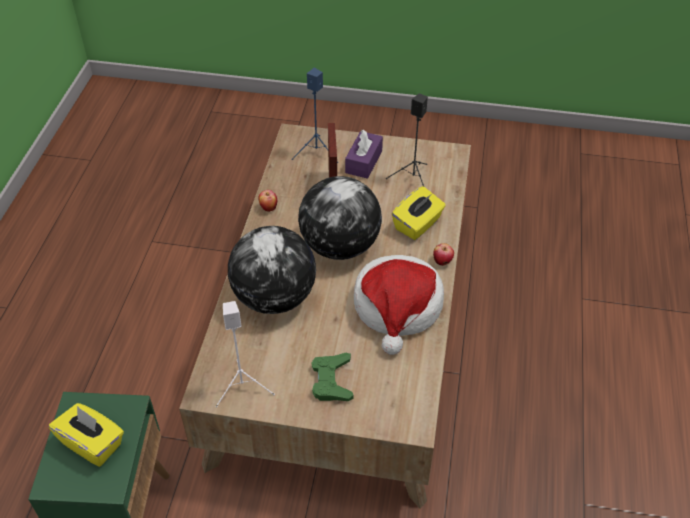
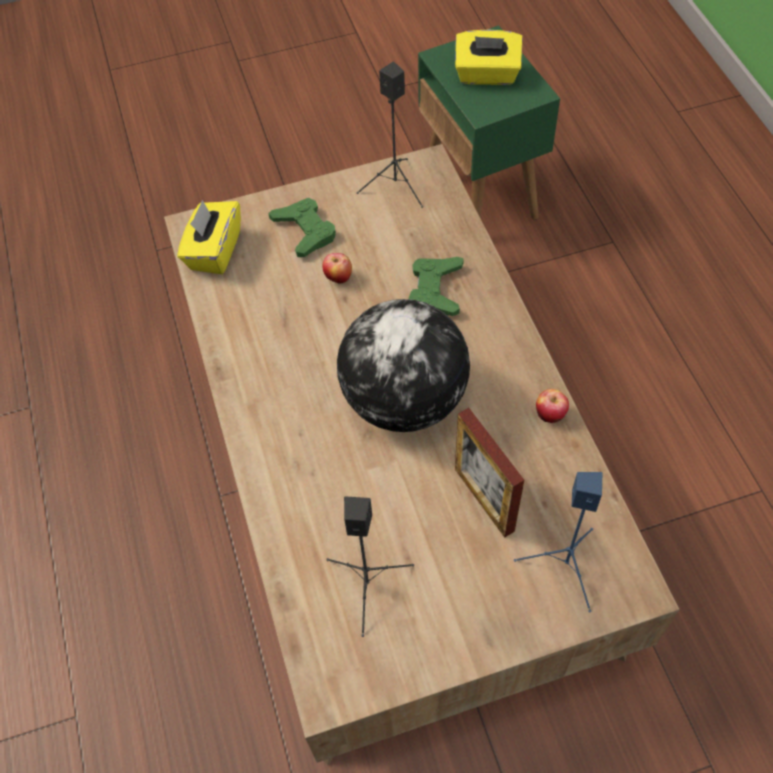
camera: 155 degrees right, 10 degrees up
(243, 386) = (394, 186): white speaker -> black speaker
(274, 298) = (435, 290): globe -> green game controller
(363, 162) = (472, 585): purple tissue box -> none
(397, 308) = (276, 346): hat -> none
(417, 225) = (313, 492): yellow tissue box -> yellow tissue box (214, 251)
(442, 262) = (247, 443): apple -> apple (338, 278)

